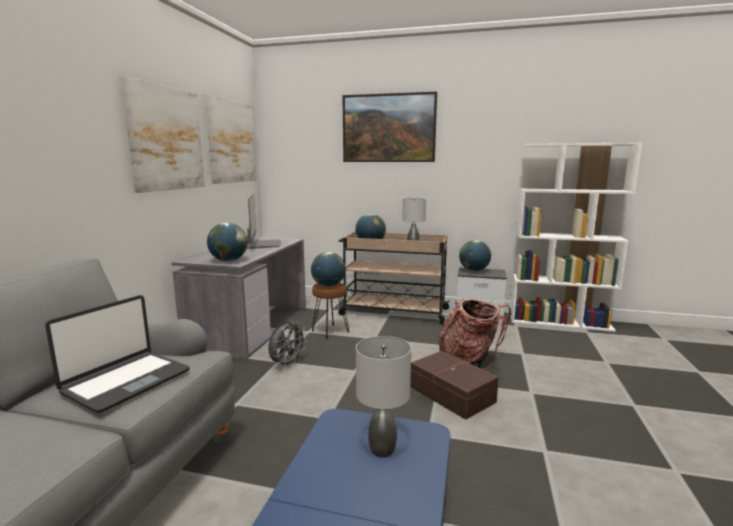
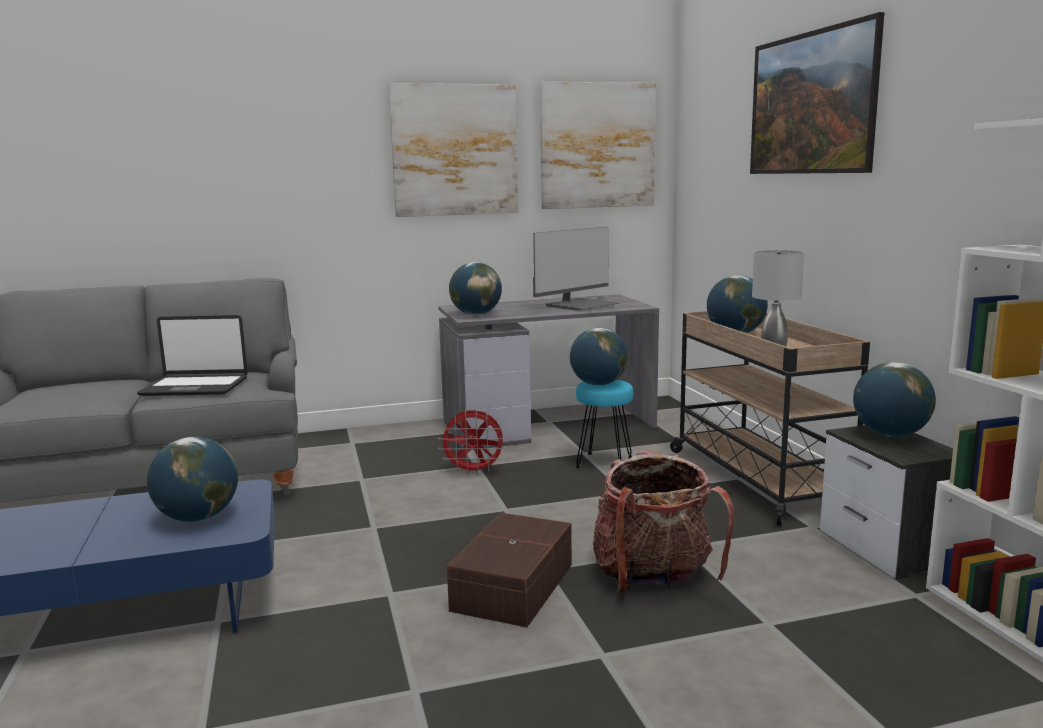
camera: 60 degrees right, 0 degrees up
(287, 364) = (474, 471): grey fan -> red fan
(330, 331) = (604, 463): brown stool -> turquoise stool
(382, 450) = (198, 518): grey table lamp -> globe

